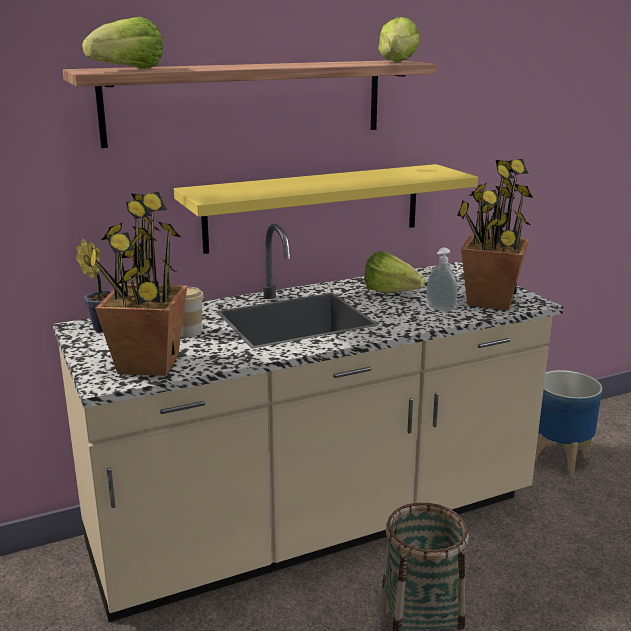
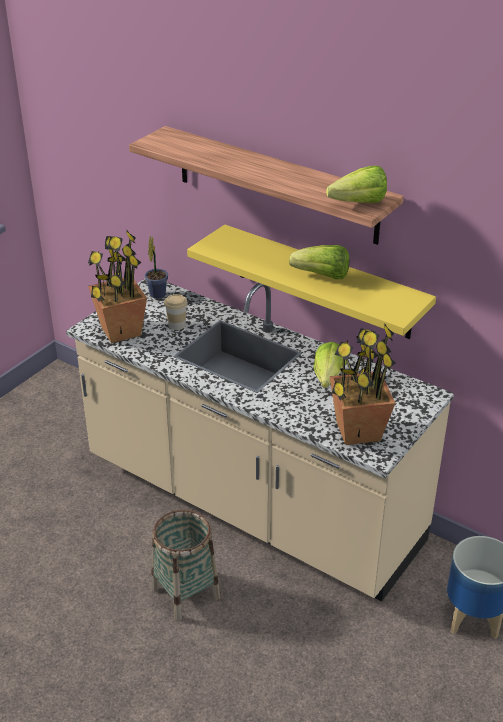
camera: 60 degrees right, 15 degrees up
(129, 69) = (175, 145): lettuce -> lettuce (322, 276)
(439, 309) = (313, 411): soap dispenser -> none

